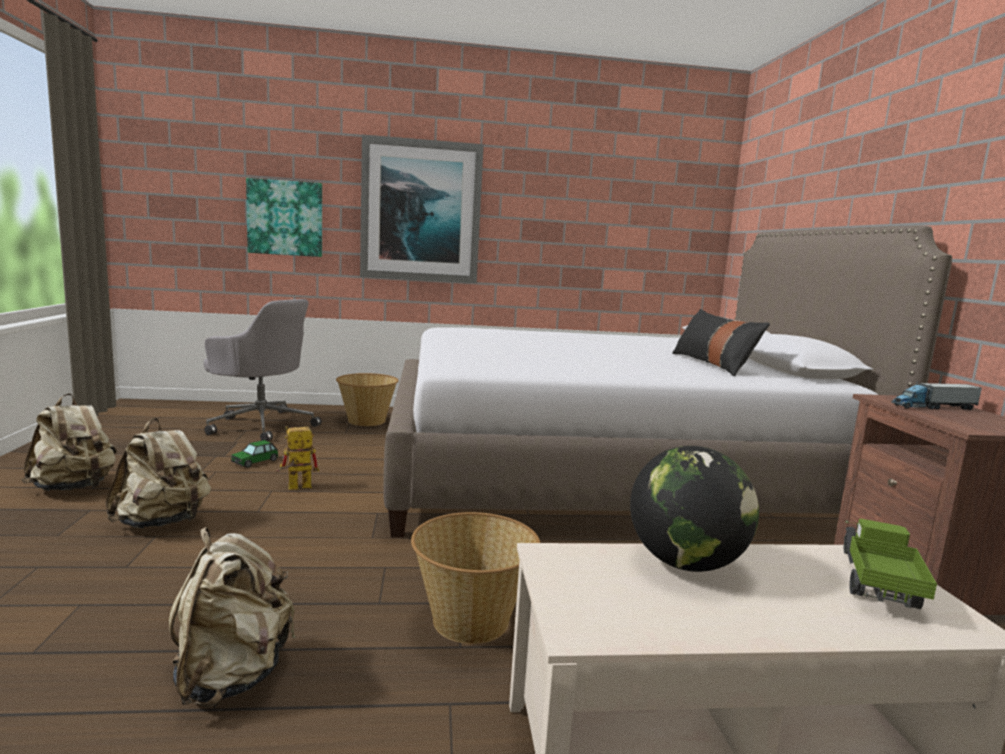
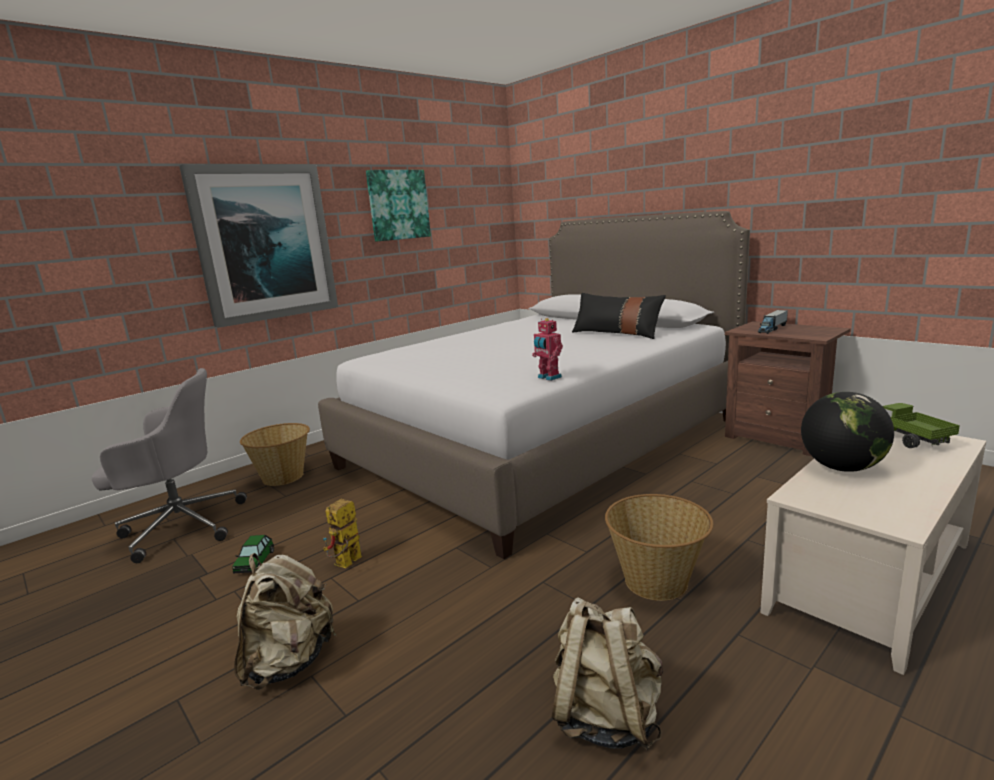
camera: 35 degrees left, 5 degrees up
(74, 488) = (99, 694): beige backpack -> none
(285, 218) = (101, 276): picture -> picture (398, 205)
(518, 369) = (548, 377): none -> toy robot

